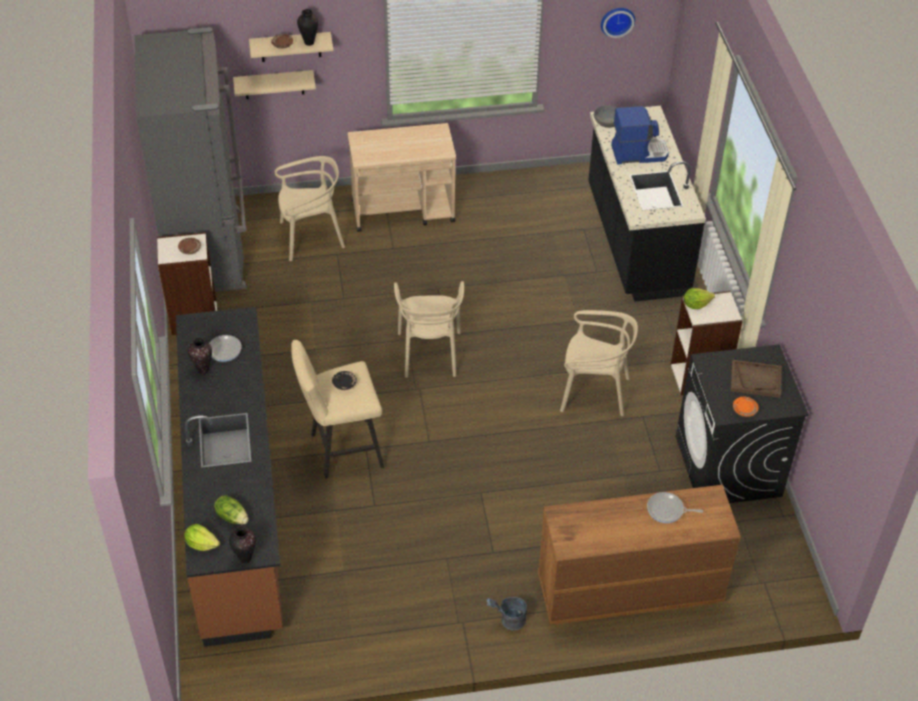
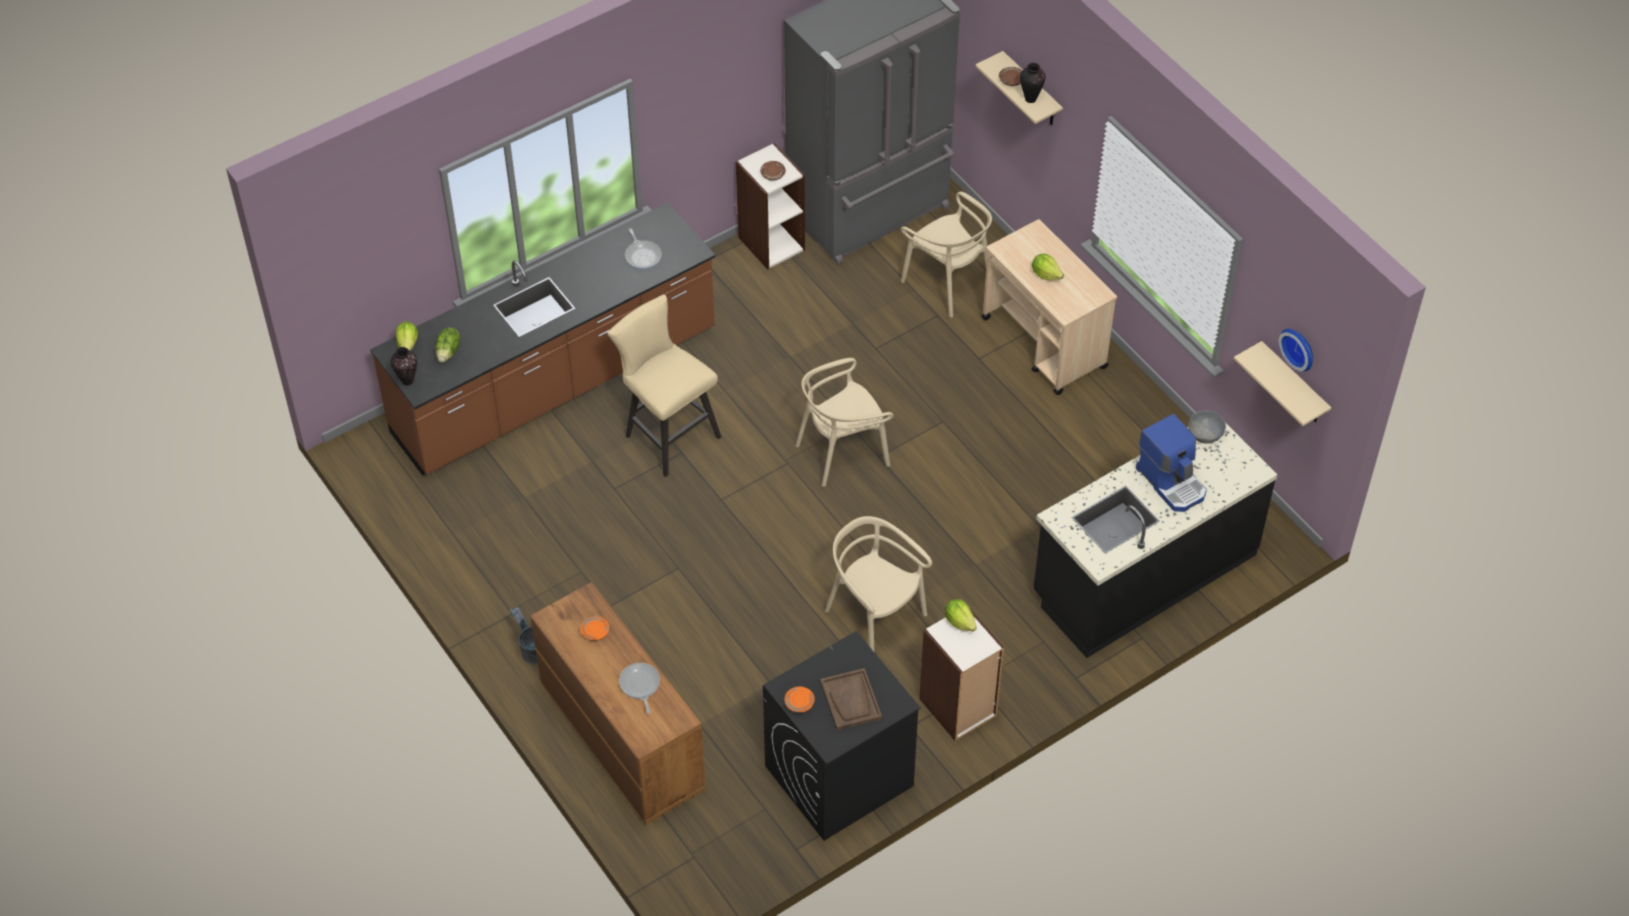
camera: 65 degrees right, 5 degrees up
(203, 370) = (610, 253): vase -> none
(274, 84) = (1013, 115): beige shelf -> beige shelf (1293, 385)
(344, 383) = (671, 370): black plate -> none
(402, 147) = (1046, 274): none -> lettuce
(593, 392) = (874, 616): beige chair -> beige chair turned 150 degrees clockwise
(597, 521) = (595, 632): none -> orange plate

